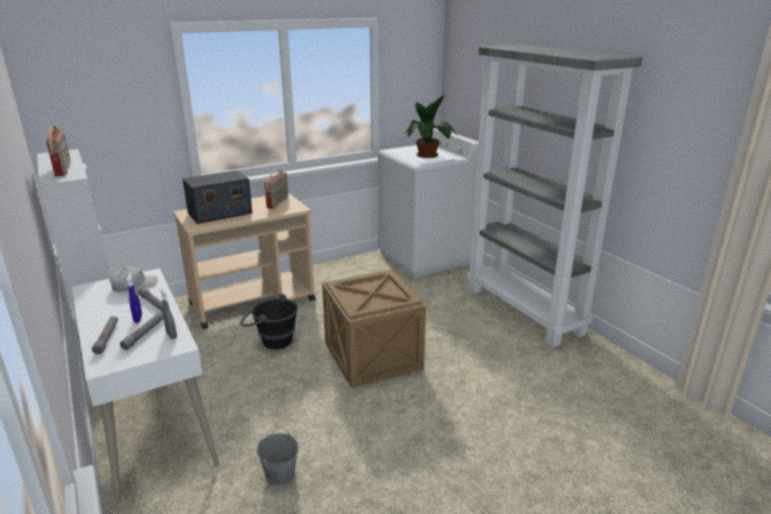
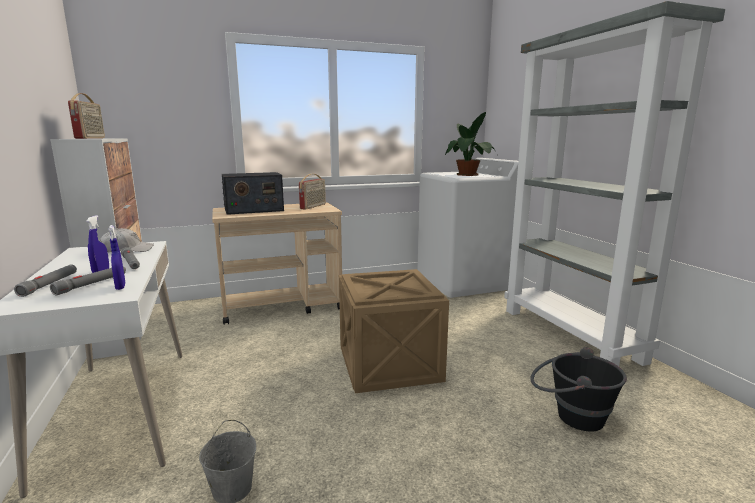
camera: 10 degrees right, 10 degrees down
(171, 335) = (120, 287): grey spray bottle -> blue spray bottle
(271, 340) = (286, 339): black bucket -> black bucket (570, 415)

